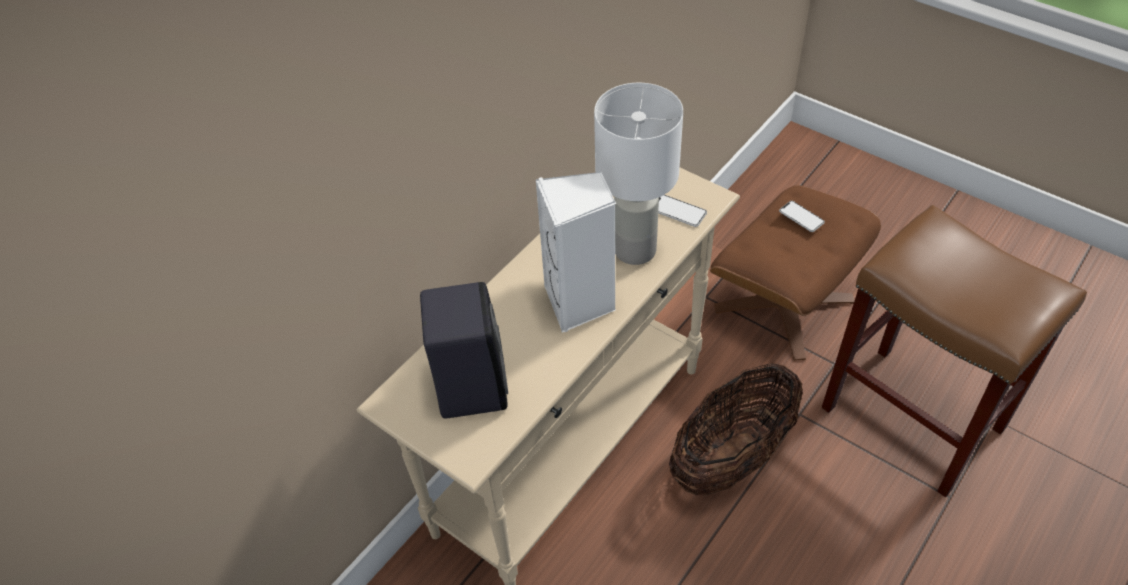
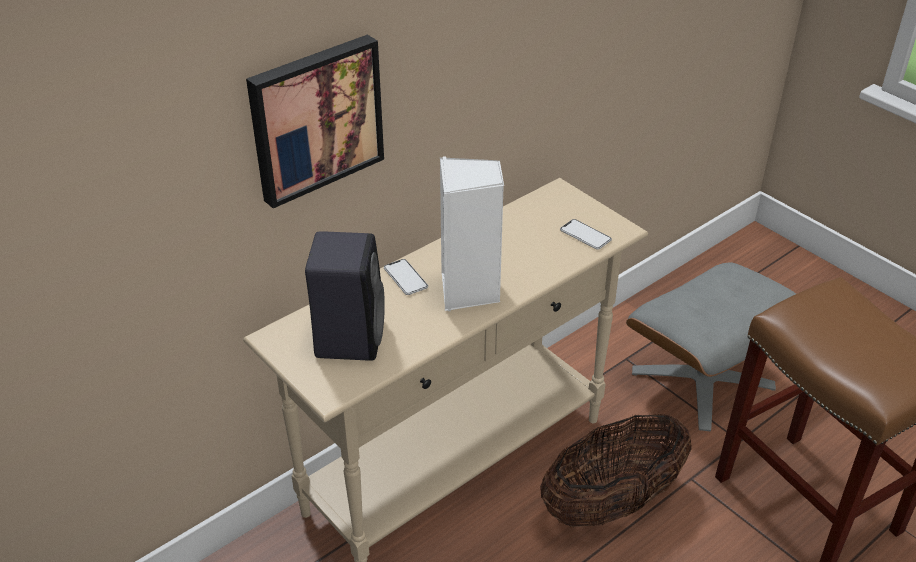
camera: 10 degrees right, 10 degrees down
(396, 168) = (315, 118): none -> picture
(634, 249) = (533, 258): white table lamp -> none
(784, 304) = (703, 379): brown ottoman -> grey ottoman
(801, 217) = (725, 287): phone -> phone (405, 278)

